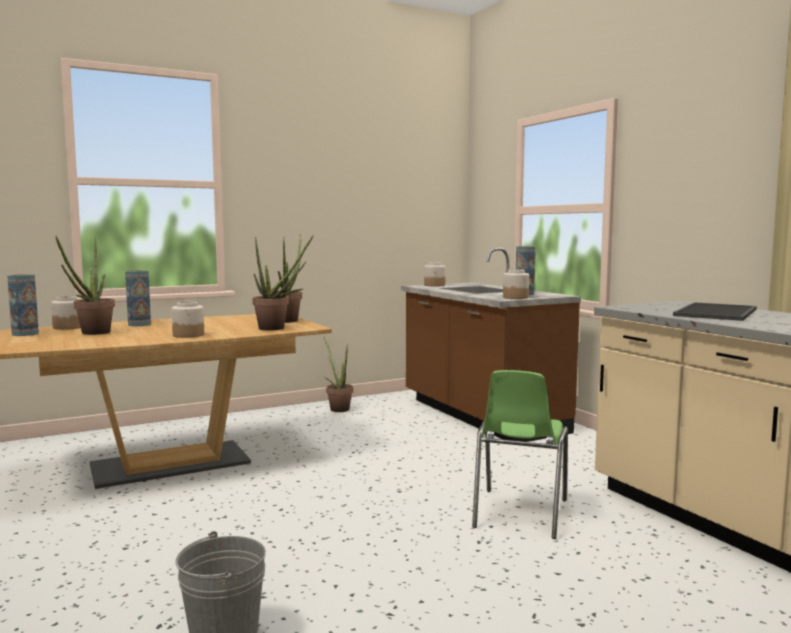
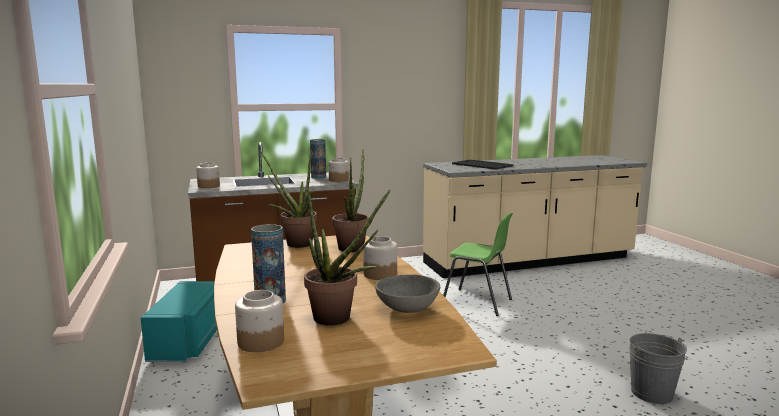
camera: 80 degrees left, 5 degrees up
(25, 334) = (317, 363): vase -> none
(100, 341) = (407, 308): none -> grey bowl
(337, 408) = (189, 342): potted plant -> turquoise microwave

